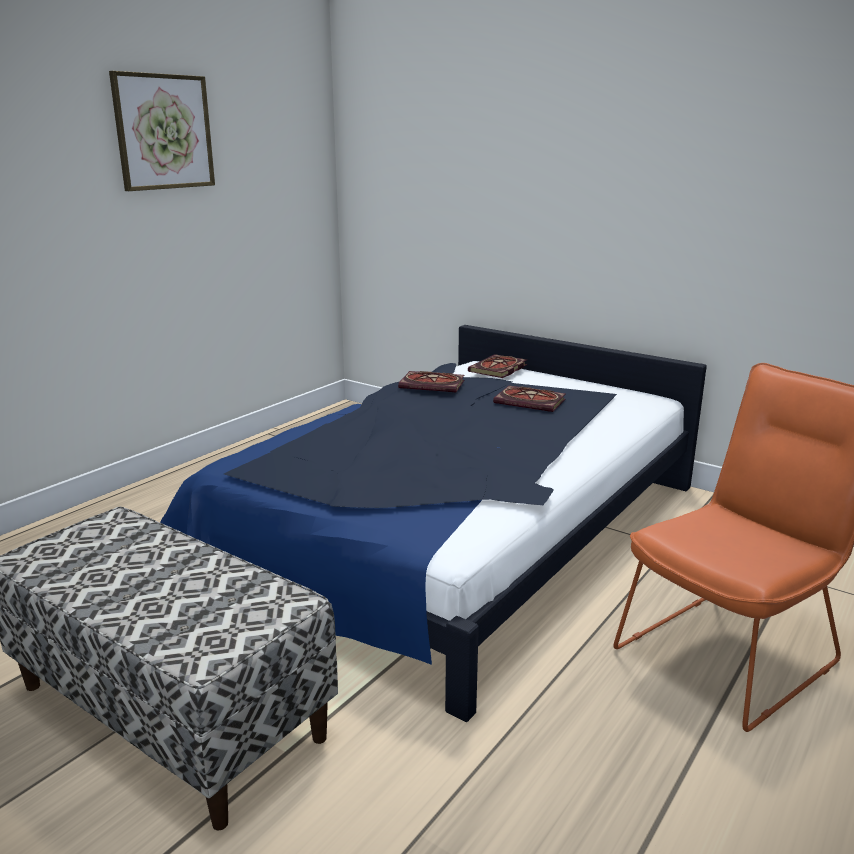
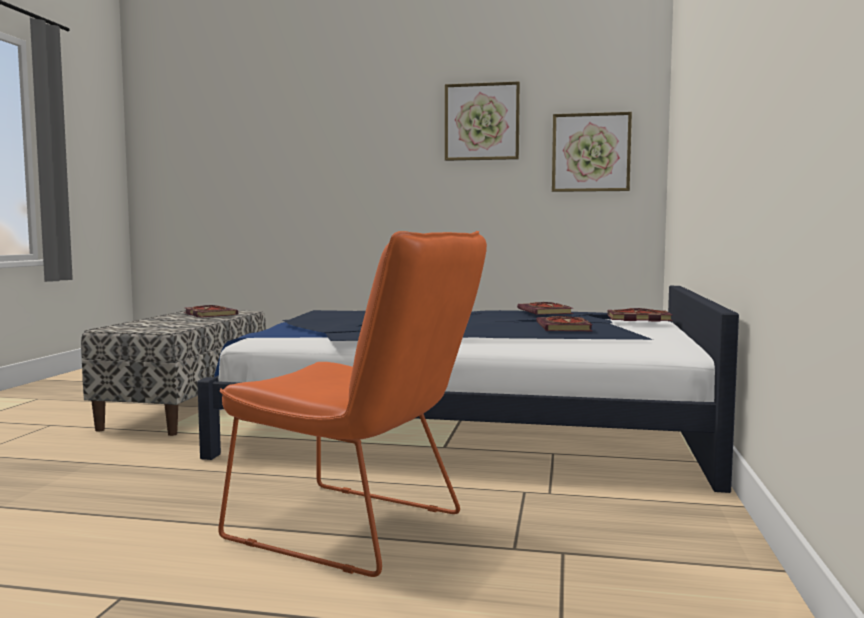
camera: 65 degrees right, 15 degrees down
(108, 552) = (208, 314): none -> book
(278, 174) = (591, 152): none -> picture

